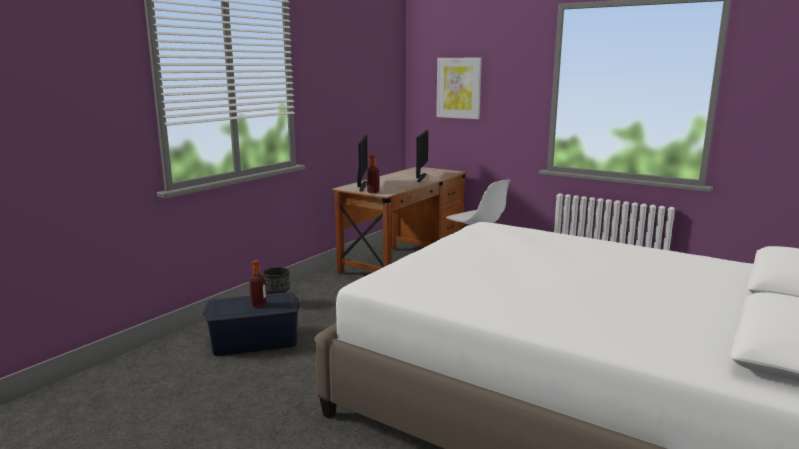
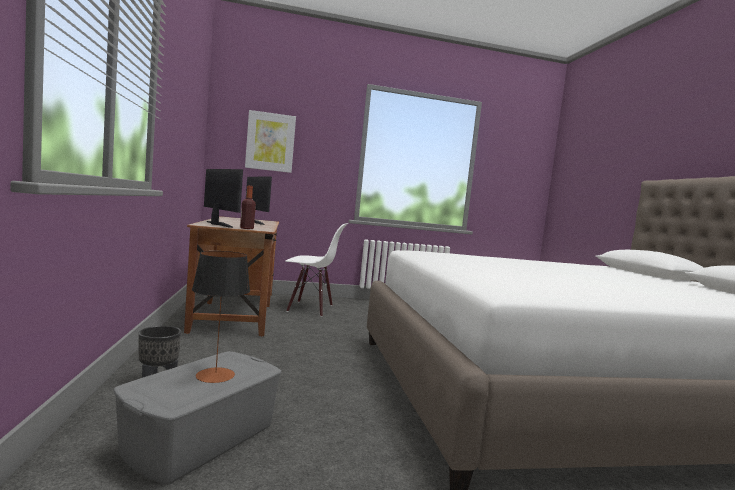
camera: 45 degrees left, 10 degrees down
(254, 340) = (200, 437): blue storage box -> grey storage box
(258, 305) = (215, 375): bottle -> table lamp

